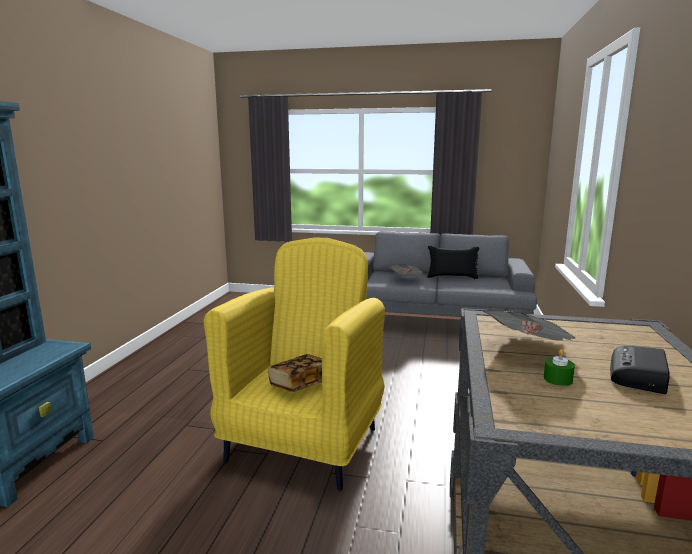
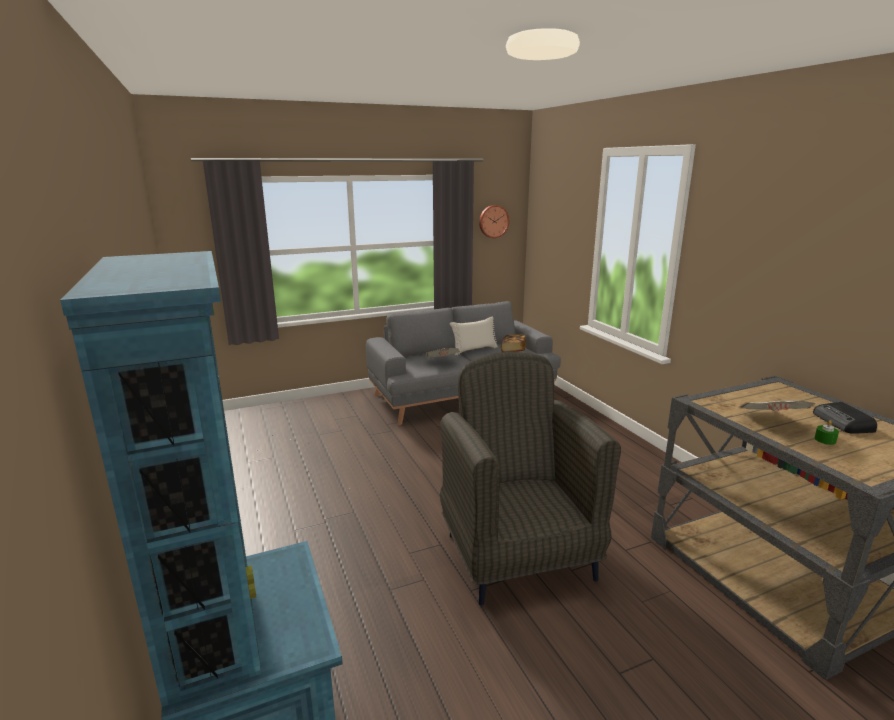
camera: 35 degrees left, 5 degrees up
(299, 384) = (534, 502): book -> book (513, 350)
(304, 443) = (518, 555): yellow armchair -> grey armchair
(452, 277) = (474, 350): black pillow -> white pillow
(506, 154) = (493, 221): none -> wall clock

